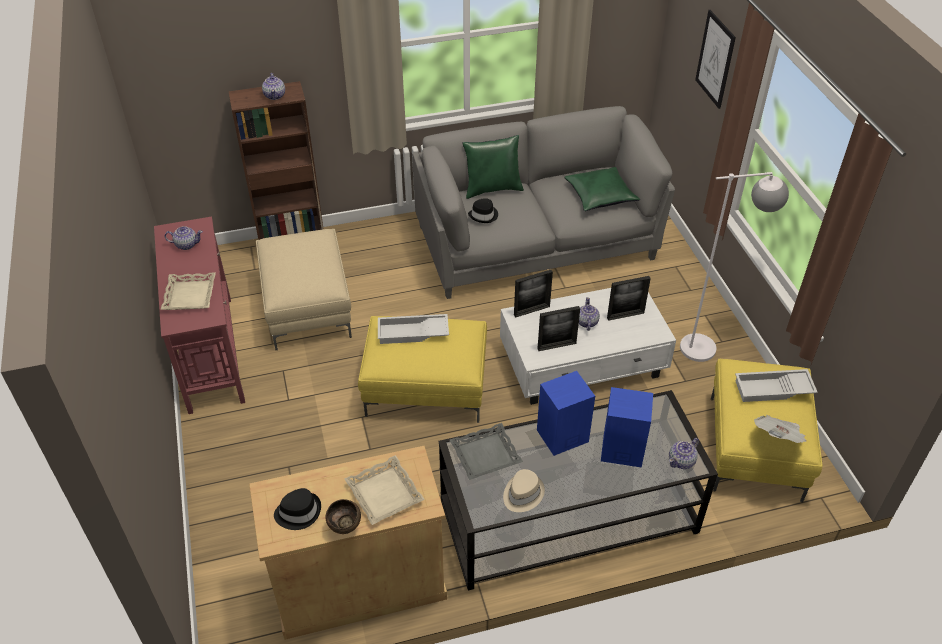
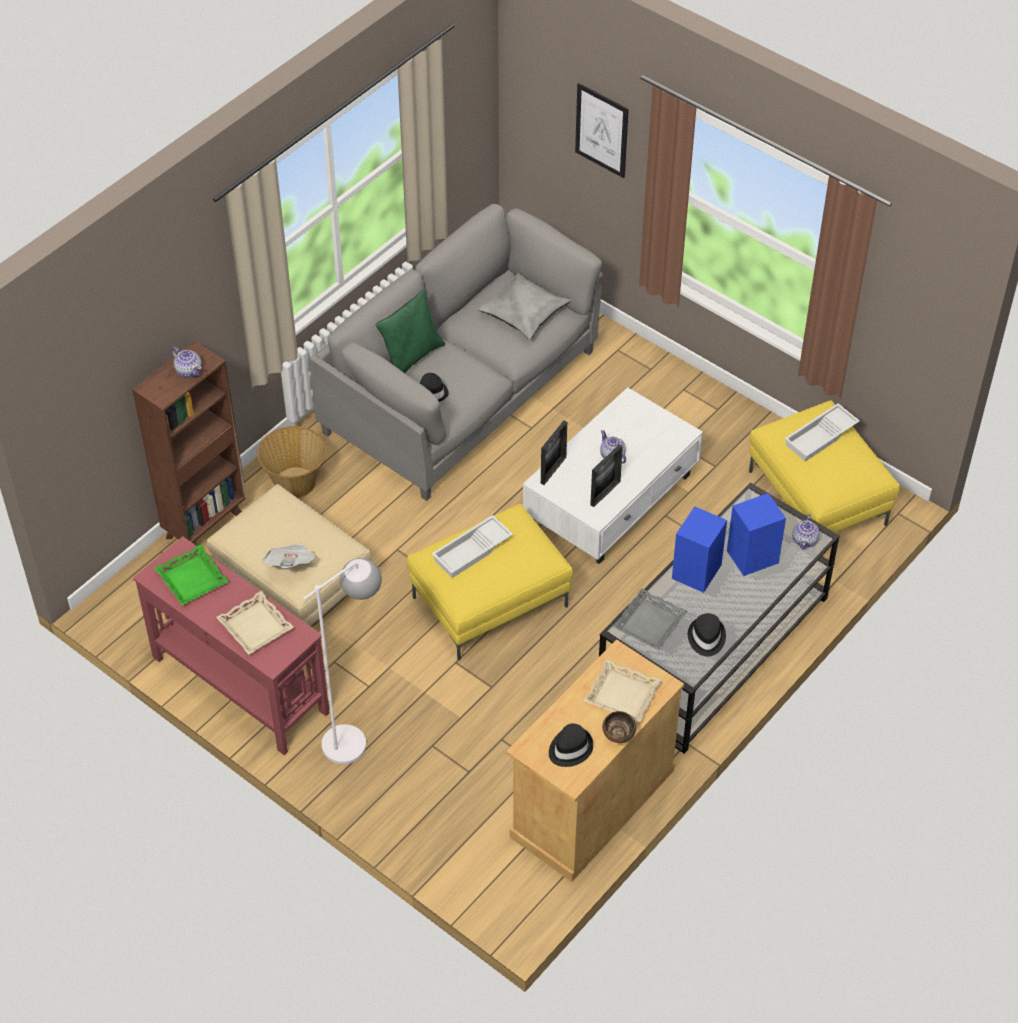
camera: 35 degrees left, 5 degrees up
(186, 244) = (191, 579): teapot -> green tray
(372, 246) = (295, 483): none -> basket
(522, 494) = (706, 638): beige hat -> black hat
(600, 195) = (524, 312): green pillow -> grey pillow
(625, 315) = (640, 430): picture frame -> none
(710, 347) = (711, 420): white floor lamp -> white floor lamp (356, 735)
(778, 437) = (854, 478): newspaper -> newspaper (291, 564)

